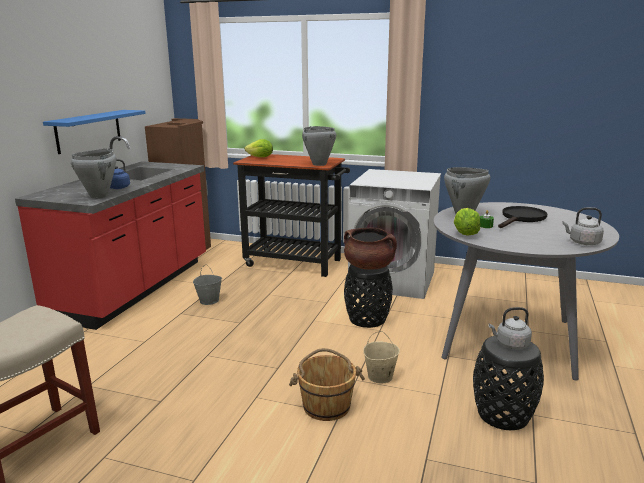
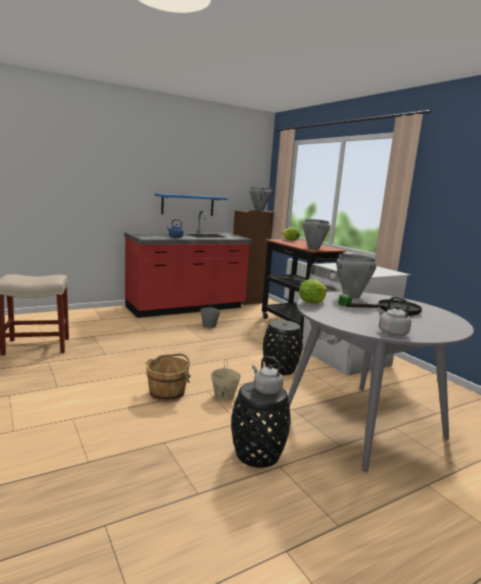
camera: 40 degrees right, 5 degrees down
(99, 196) = (156, 238): grey cooking pot -> grey cooking pot (259, 210)
(369, 266) = (284, 324): brown cooking pot -> none

